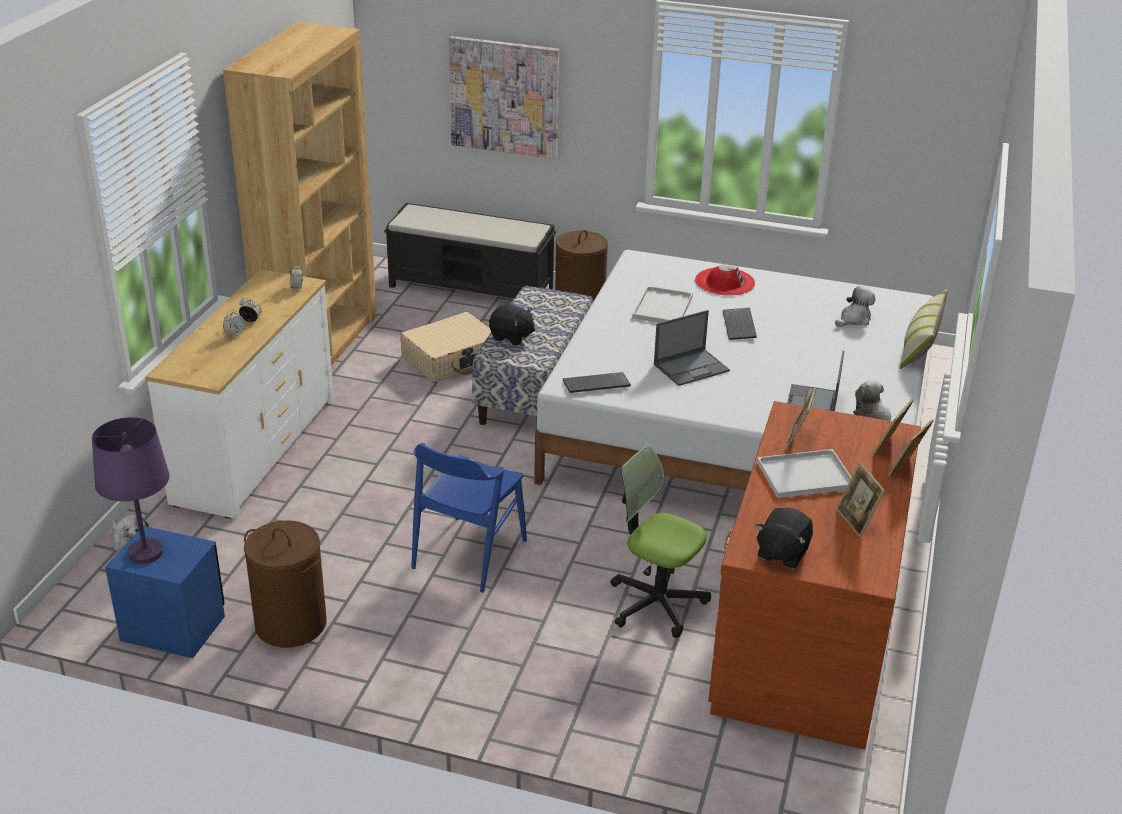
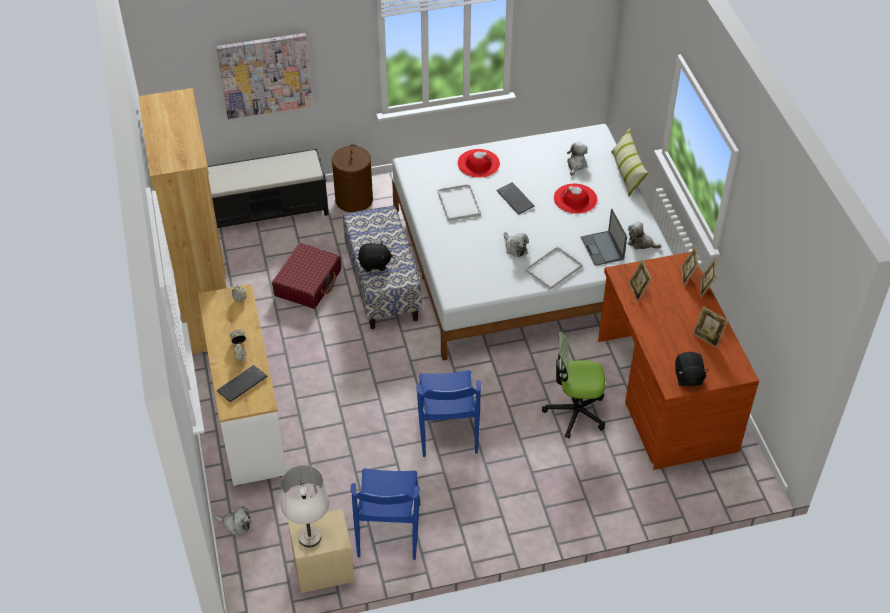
camera: 30 degrees left, 15 degrees up
(145, 553) = (310, 537): purple table lamp -> white table lamp
(173, 628) = (323, 568): blue nightstand -> beige nightstand
(290, 624) = (388, 530): brown laundry basket -> blue chair
(452, 359) = (308, 283): beige suitcase -> red suitcase
(595, 385) = (472, 288): keyboard -> keyboard (242, 385)
(692, 367) = (515, 248): laptop -> plush toy
(804, 476) = (660, 317): white tray -> white tray (553, 269)
(821, 349) = (575, 199): none -> red hat

